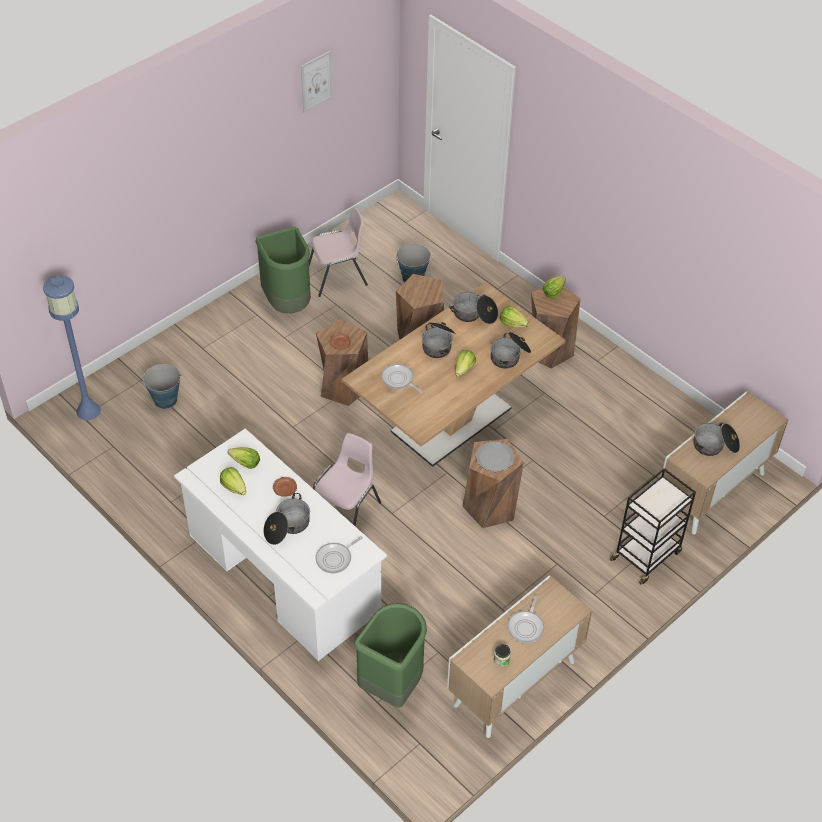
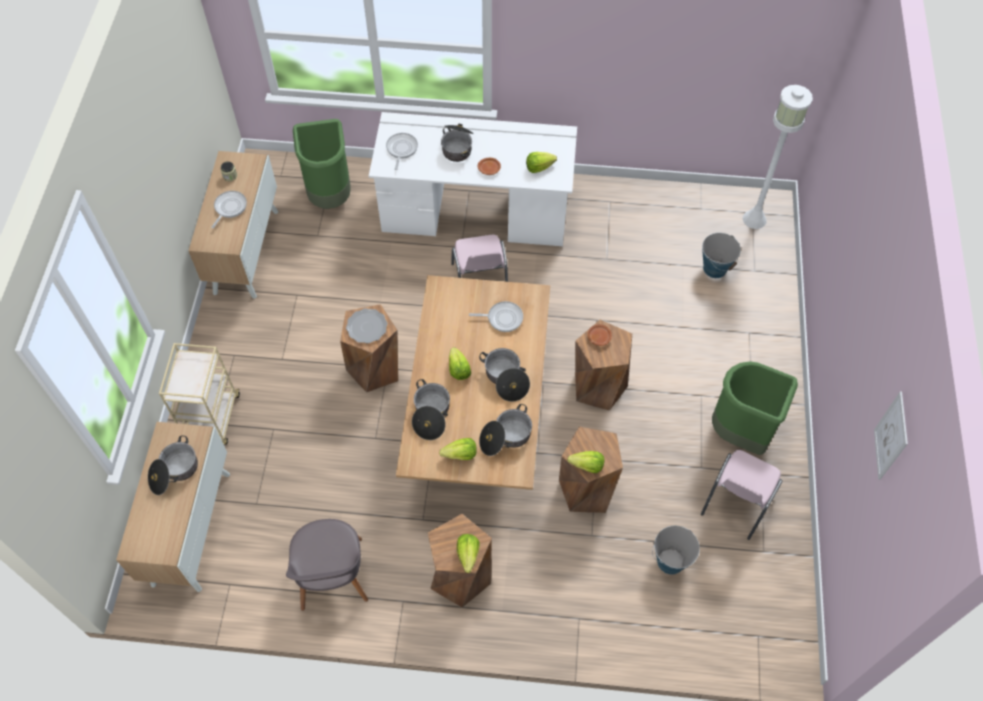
camera: 140 degrees right, 10 degrees up
(88, 410) = (754, 219): blue floor lamp -> white floor lamp
(234, 487) = (526, 146): lettuce -> lettuce (587, 466)
(526, 626) = (229, 208): frying pan -> frying pan turned 45 degrees clockwise
(633, 400) = (332, 577): none -> grey chair
(646, 555) = (213, 419): black cart -> beige cart

